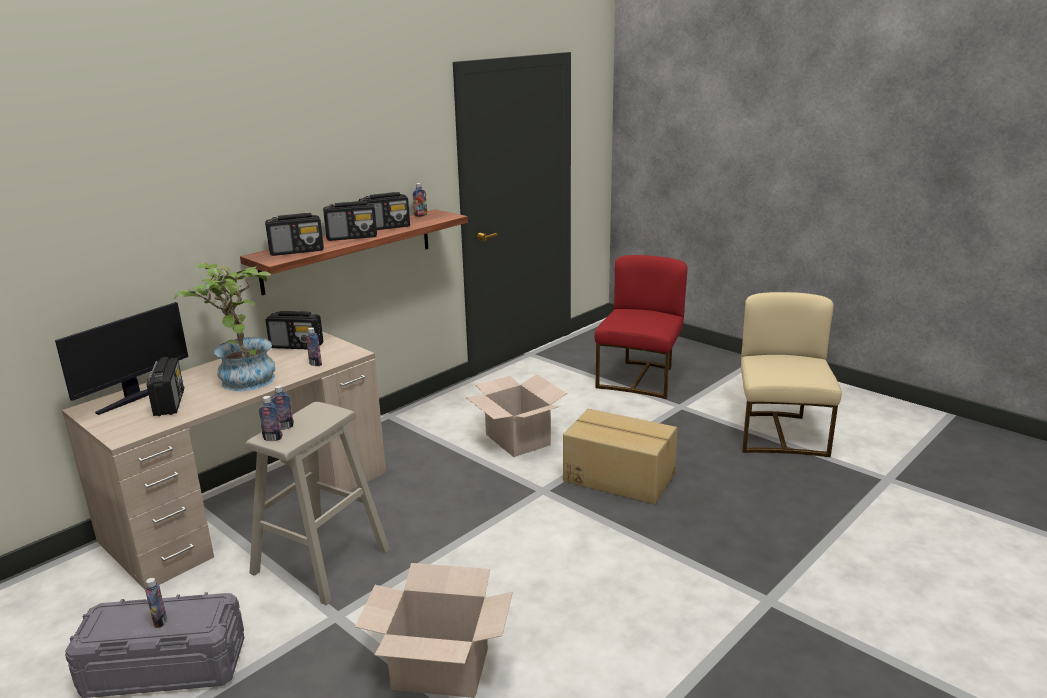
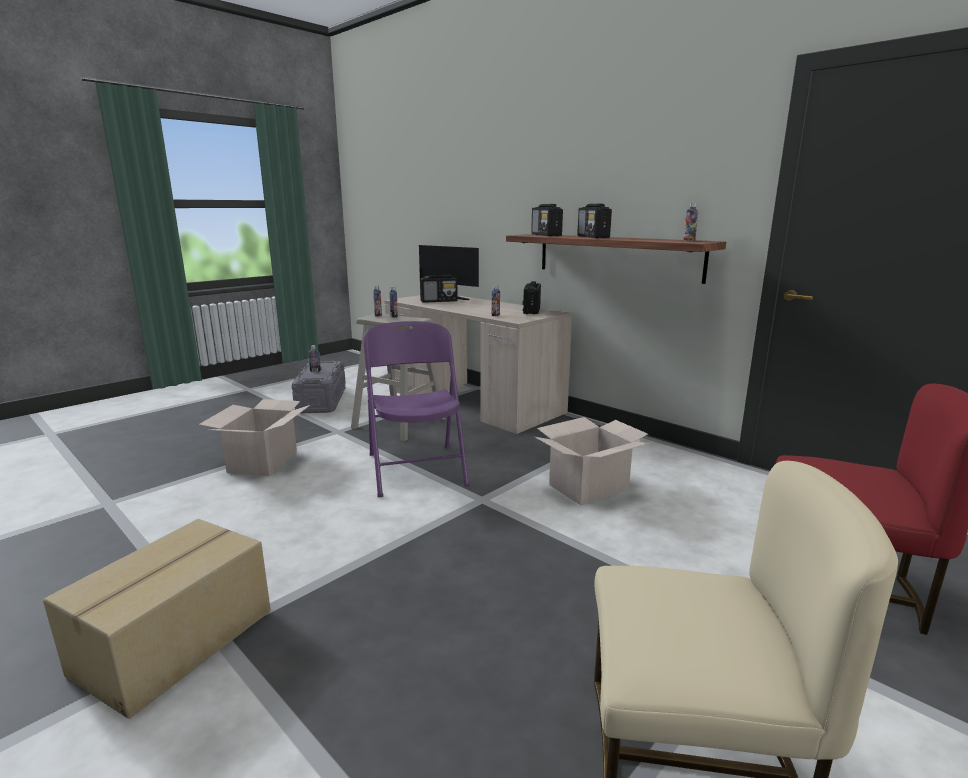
camera: 90 degrees right, 5 degrees down
(242, 378) = (473, 307): potted plant -> none
(386, 227) = (632, 238): radio -> none
(475, 532) = (417, 469): none -> purple chair
(619, 477) = (509, 547): cardboard box -> cardboard box (177, 642)

